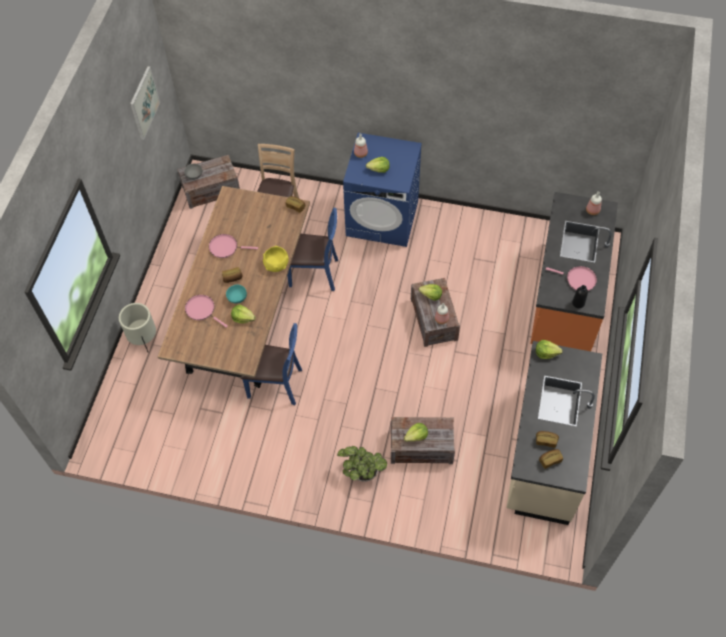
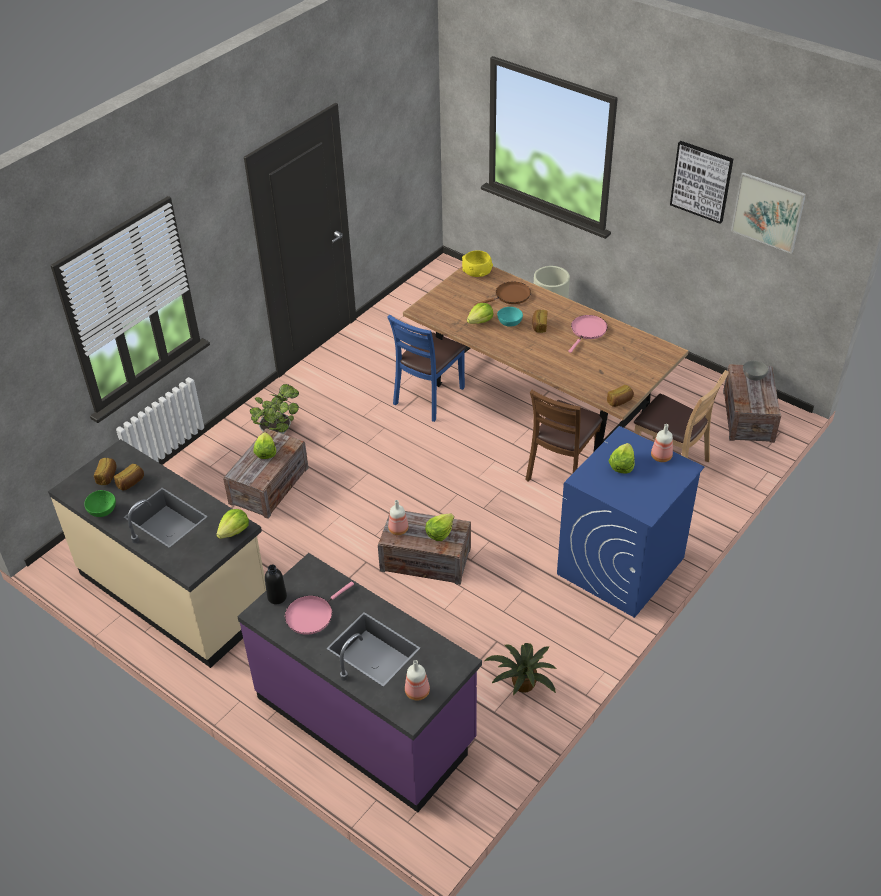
camera: 115 degrees right, 15 degrees down
(123, 142) = (701, 181): none -> picture
(202, 310) = (510, 296): pink frying pan -> brown frying pan
(276, 264) = (539, 363): yellow bowl -> yellow bowl (476, 271)
(314, 273) = (562, 470): blue chair -> brown chair
(495, 236) = (521, 684): none -> potted plant
(564, 298) = (366, 719): orange counter -> purple counter
(579, 442) = (103, 510): none -> green bowl

